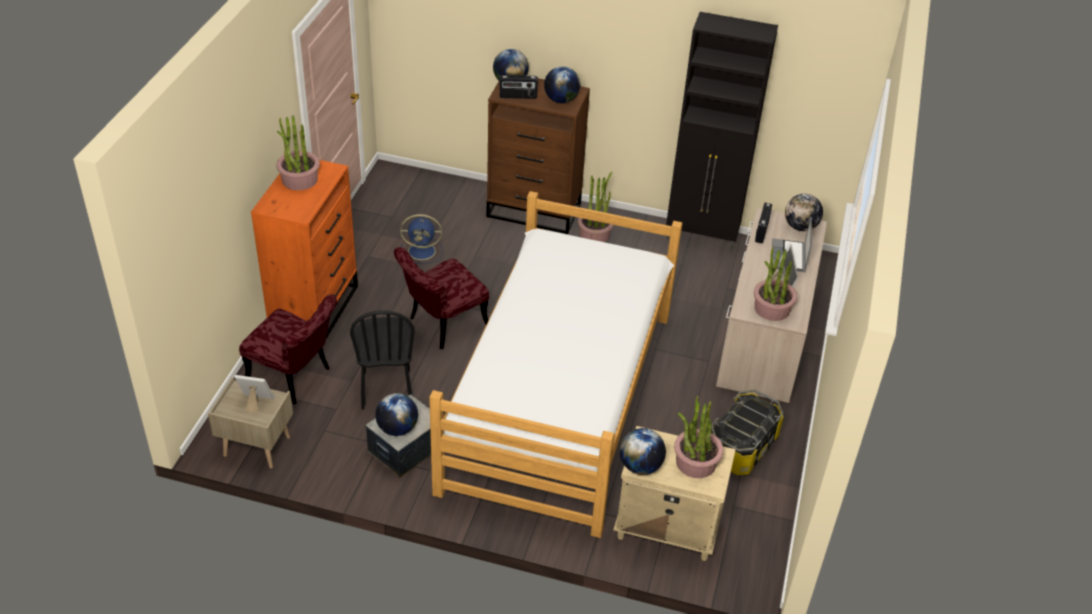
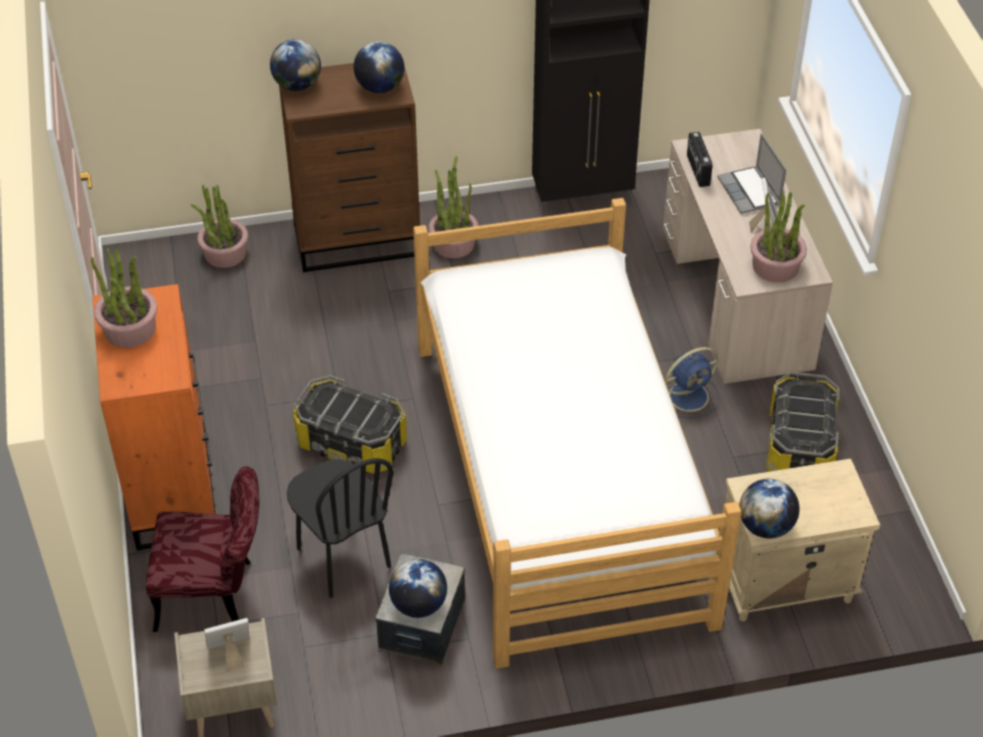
camera: 25 degrees left, 5 degrees up
(423, 251) = (255, 352): blue fan -> blue fan (690, 396)
(442, 325) = (351, 443): red chair -> storage box
(518, 96) = (322, 102): radio -> none
(695, 462) = (821, 494): potted plant -> potted plant (224, 253)
(800, 227) = (736, 147): globe -> none

